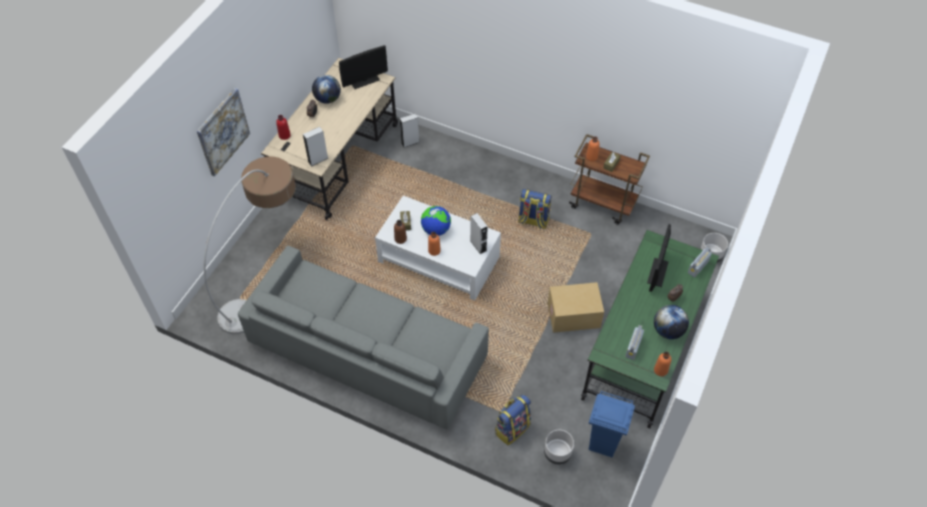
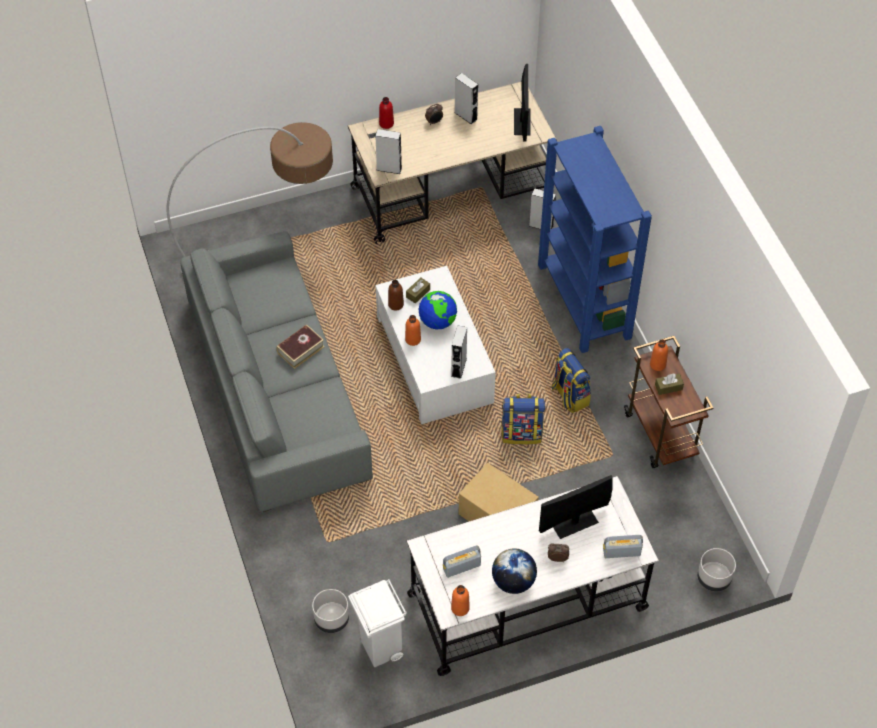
camera: 45 degrees right, 0 degrees up
(223, 131) = (296, 74): picture -> none
(328, 99) = (465, 116): globe -> grey speaker
(364, 80) = (522, 121): monitor -> monitor turned 105 degrees counterclockwise
(376, 309) = (300, 350): none -> book
(481, 165) = (584, 301): none -> blue bookcase
(512, 428) = (318, 563): backpack -> backpack (522, 433)
(603, 444) = (381, 649): blue trash can -> white trash can
(643, 347) = (527, 602): green desk -> white desk

